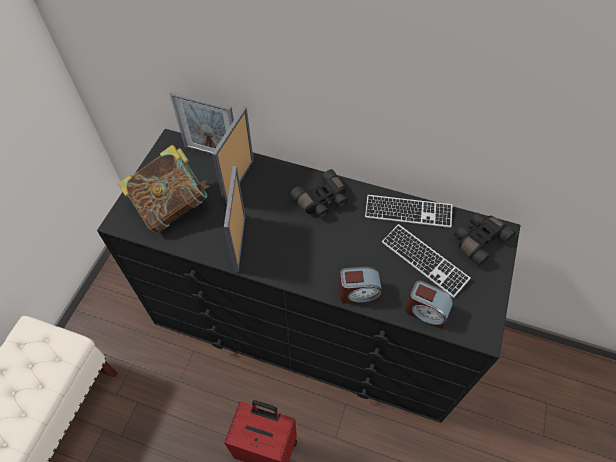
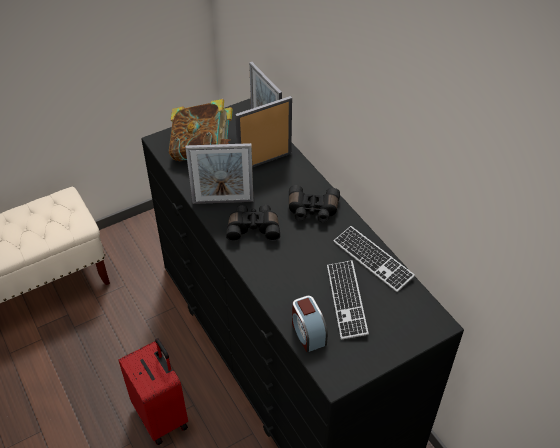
camera: 40 degrees right, 10 degrees down
(240, 243) = (223, 201): picture frame -> picture frame turned 135 degrees counterclockwise
(358, 293) = (271, 287): alarm clock -> none
(478, 240) = (410, 316): black binoculars -> black binoculars (253, 228)

